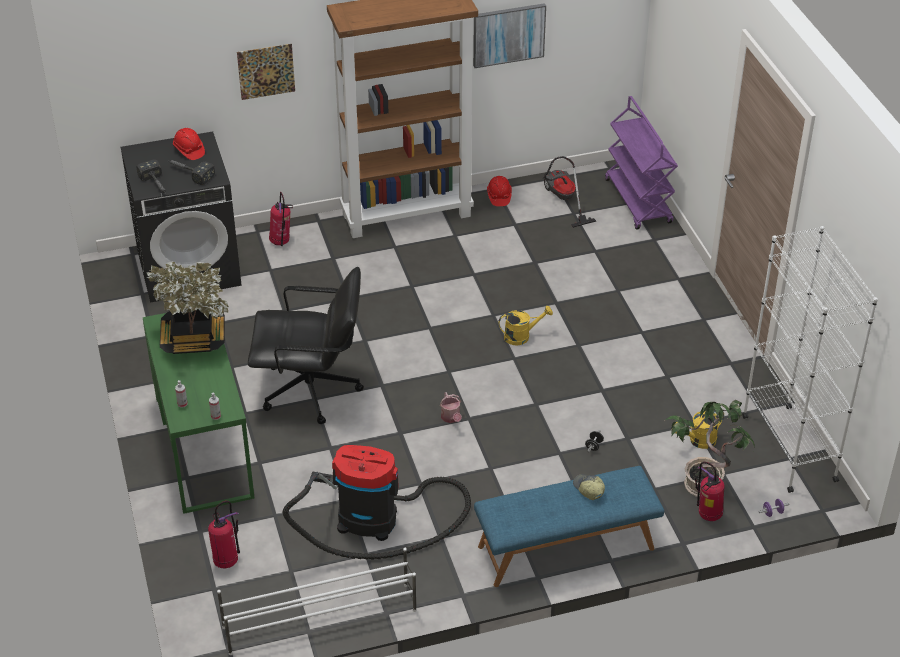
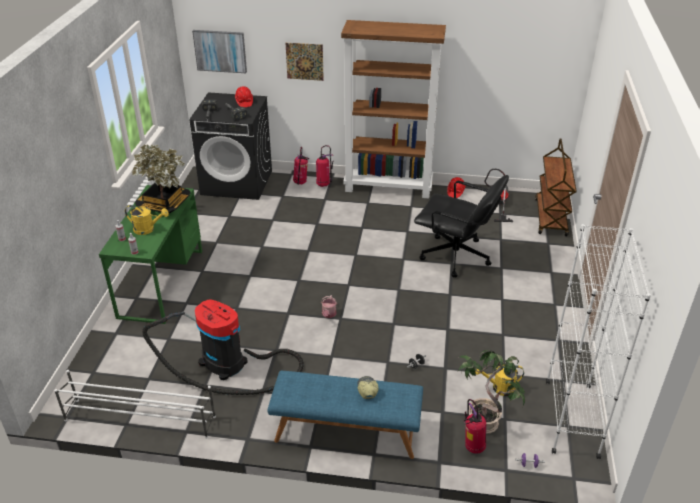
camera: 25 degrees right, 5 degrees down
(226, 560) = (115, 357): fire extinguisher -> fire extinguisher (323, 184)
(311, 391) = (252, 270): black office chair -> black office chair (456, 257)
(508, 34) = (478, 73): picture -> picture (220, 51)
(521, 336) = (413, 277): yellow watering can -> yellow watering can (148, 229)
(638, 202) = (551, 218): purple cart -> brown cart

